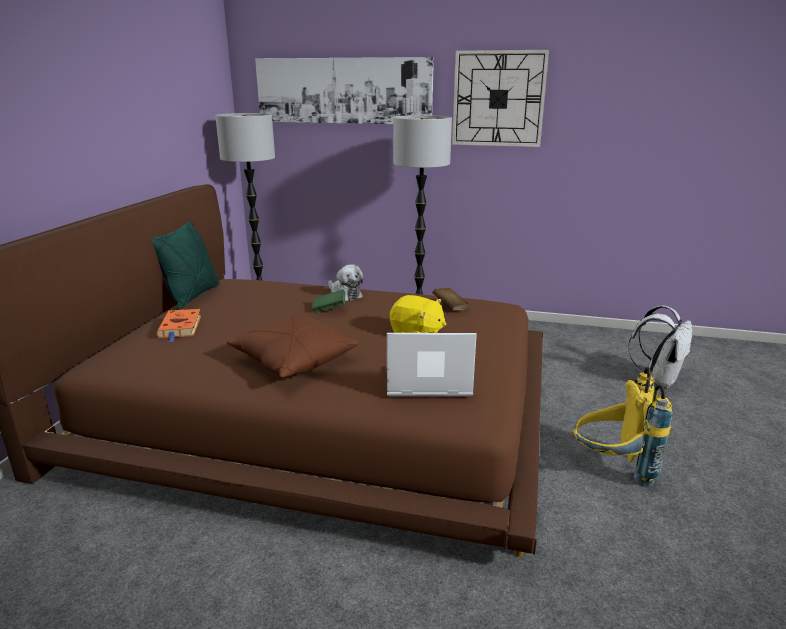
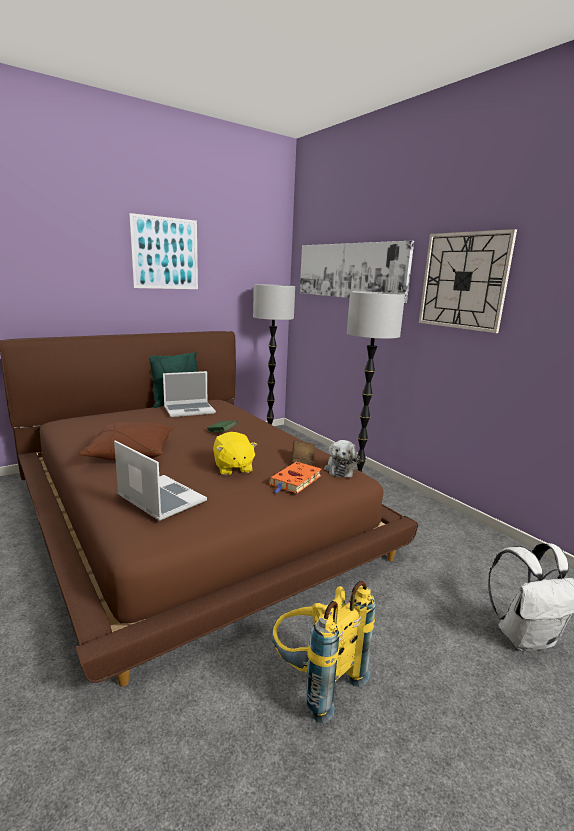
camera: 40 degrees right, 5 degrees down
(116, 81) = (165, 253): none -> picture
(180, 327) = (129, 416): orange book -> orange book (295, 481)
(234, 298) = (190, 410): none -> laptop
(345, 294) = (254, 428): plush toy -> plush toy (340, 469)

